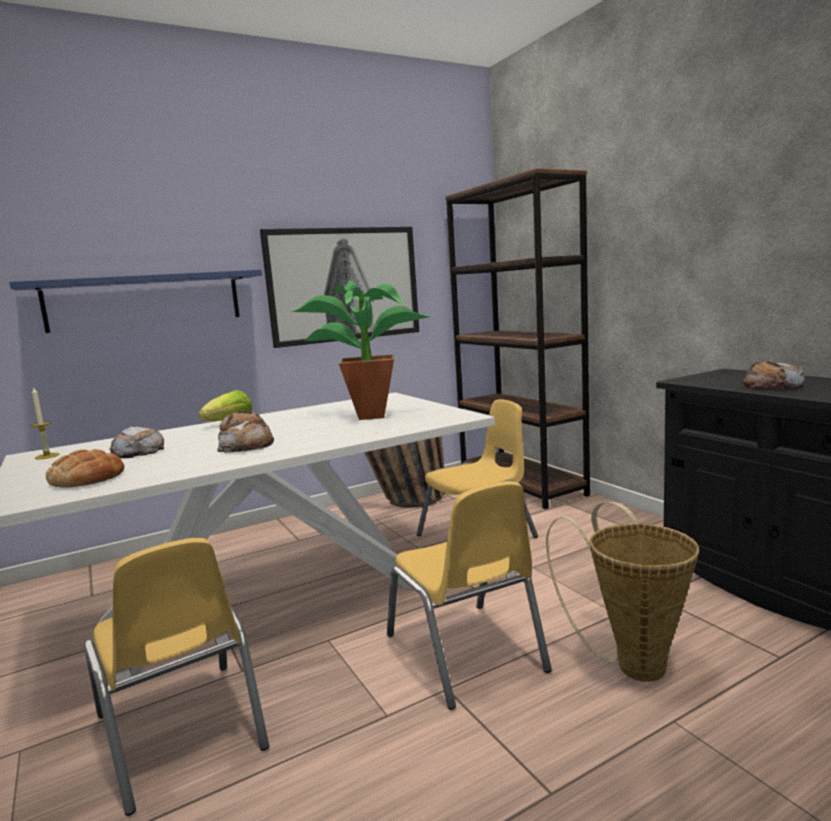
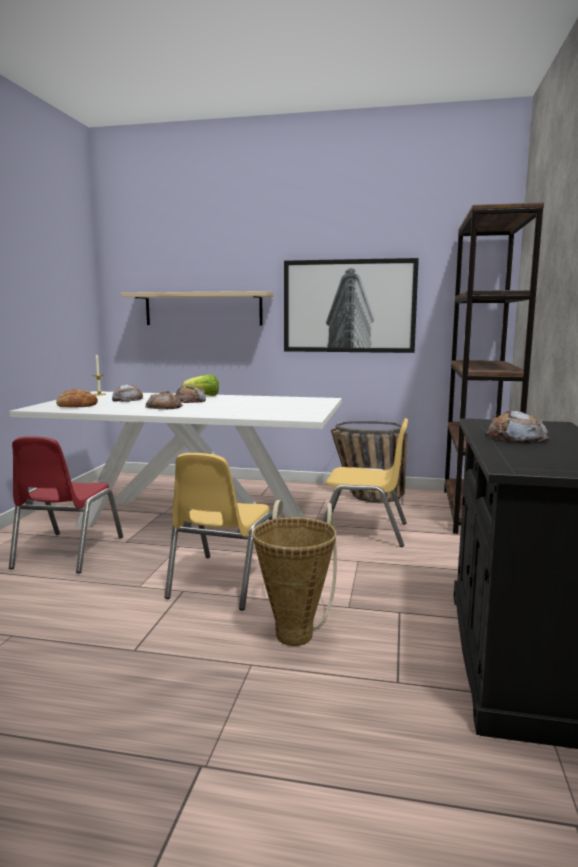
camera: 40 degrees right, 0 degrees up
(145, 301) = (203, 309): blue shelf -> beige shelf
(181, 732) = (67, 552): yellow chair -> red chair
(365, 416) = (266, 406): potted plant -> none

